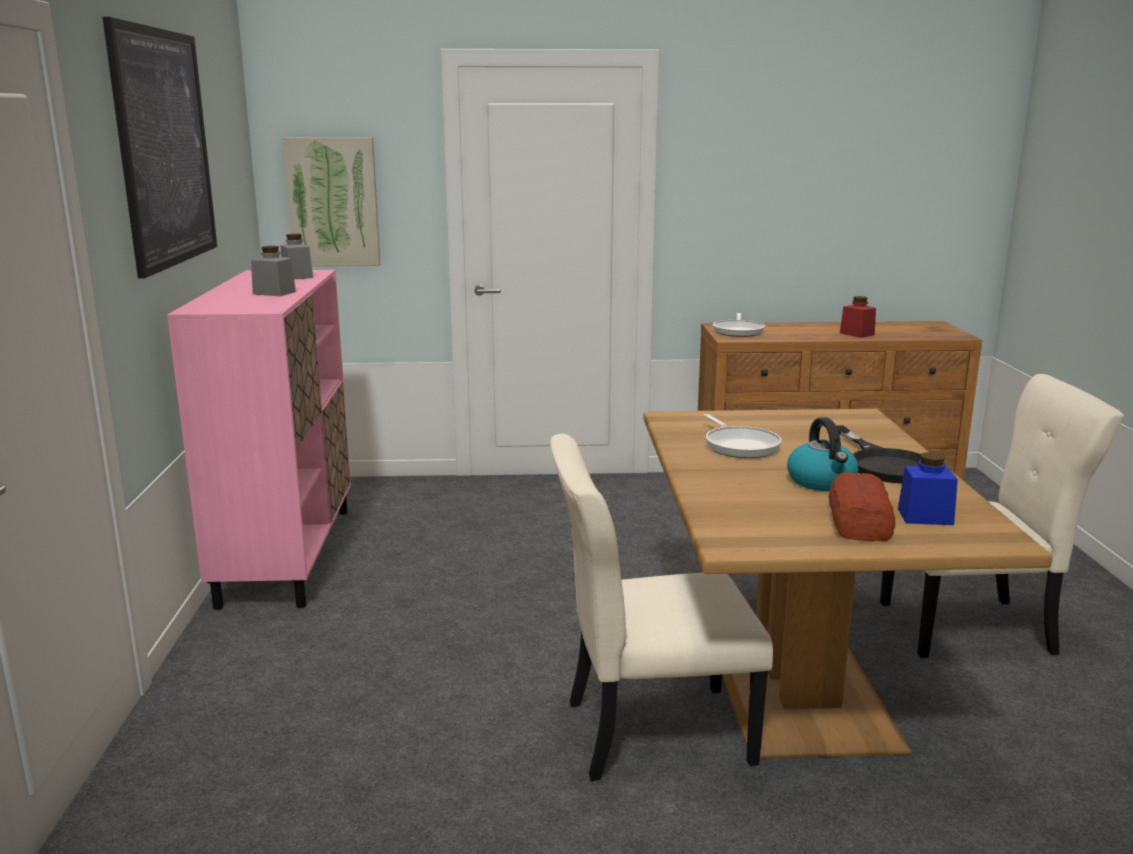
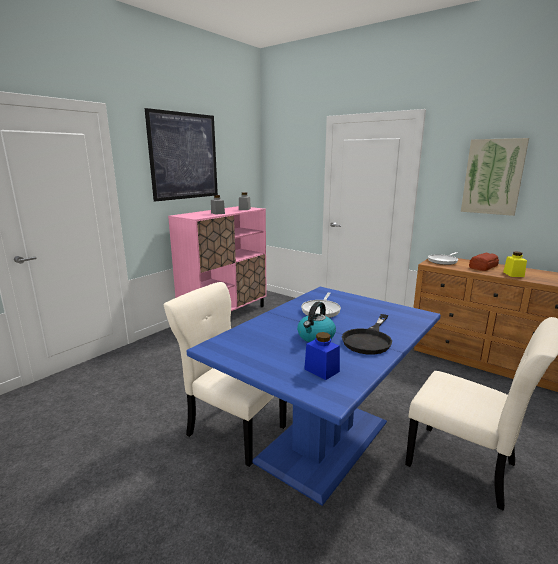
camera: 40 degrees right, 0 degrees up
(333, 202) = (285, 182): picture -> picture (493, 177)
(791, 680) = (322, 440): brown dining table -> blue dining table
(857, 334) = (513, 274): red jar -> yellow jar
(858, 521) = (284, 359): bread -> bread (482, 267)

